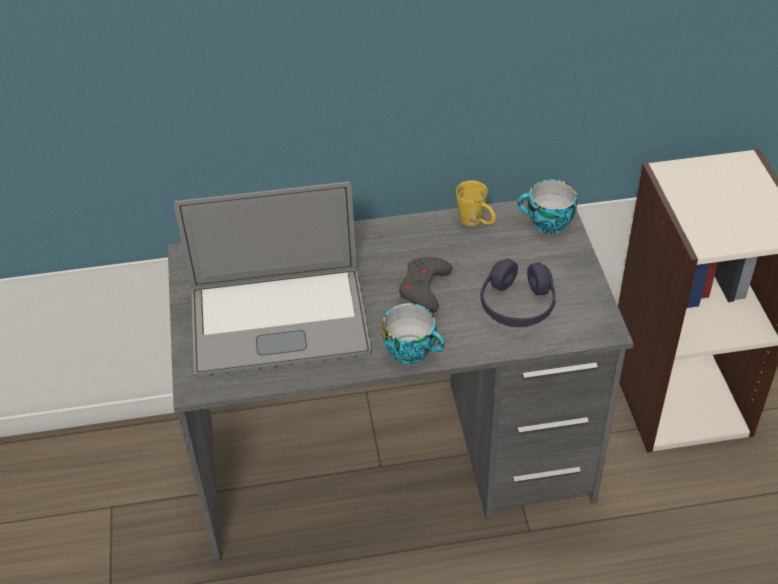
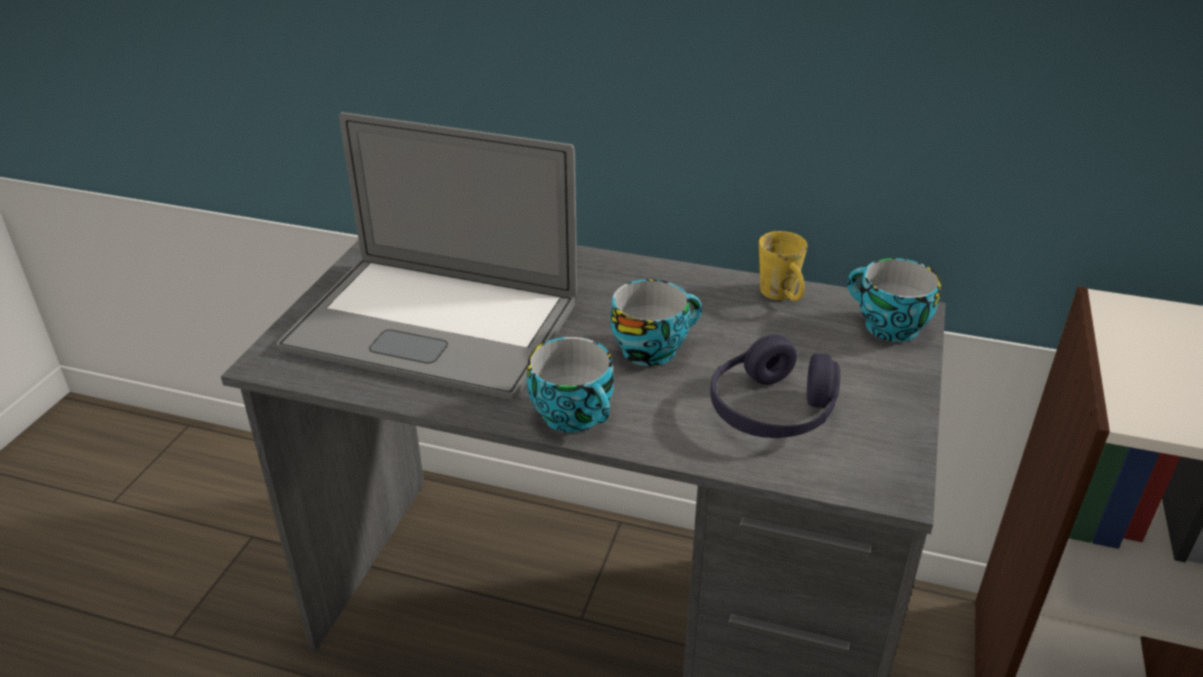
camera: 25 degrees right, 10 degrees down
(424, 288) = (652, 348): grey game controller -> cup

